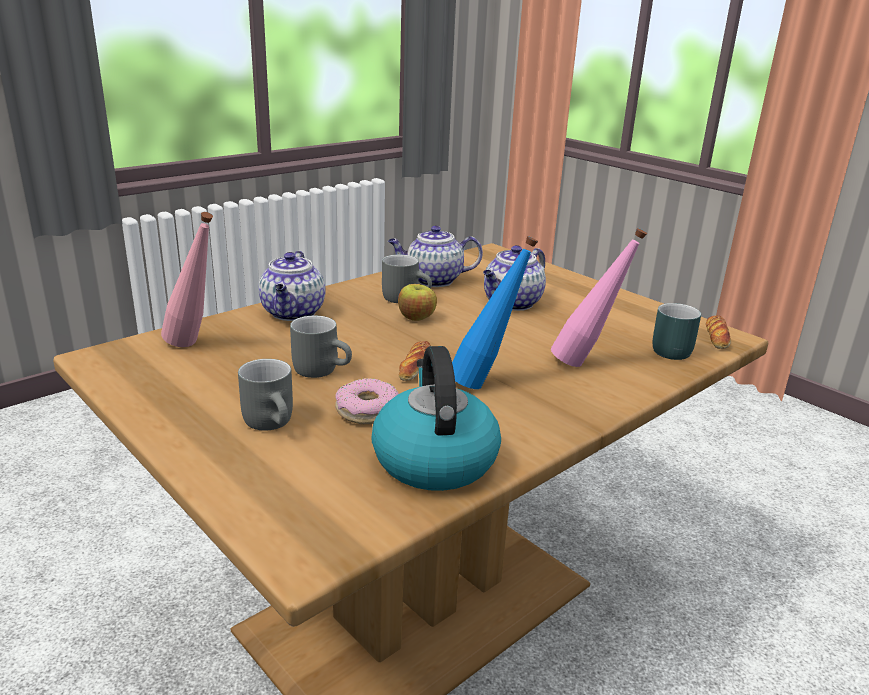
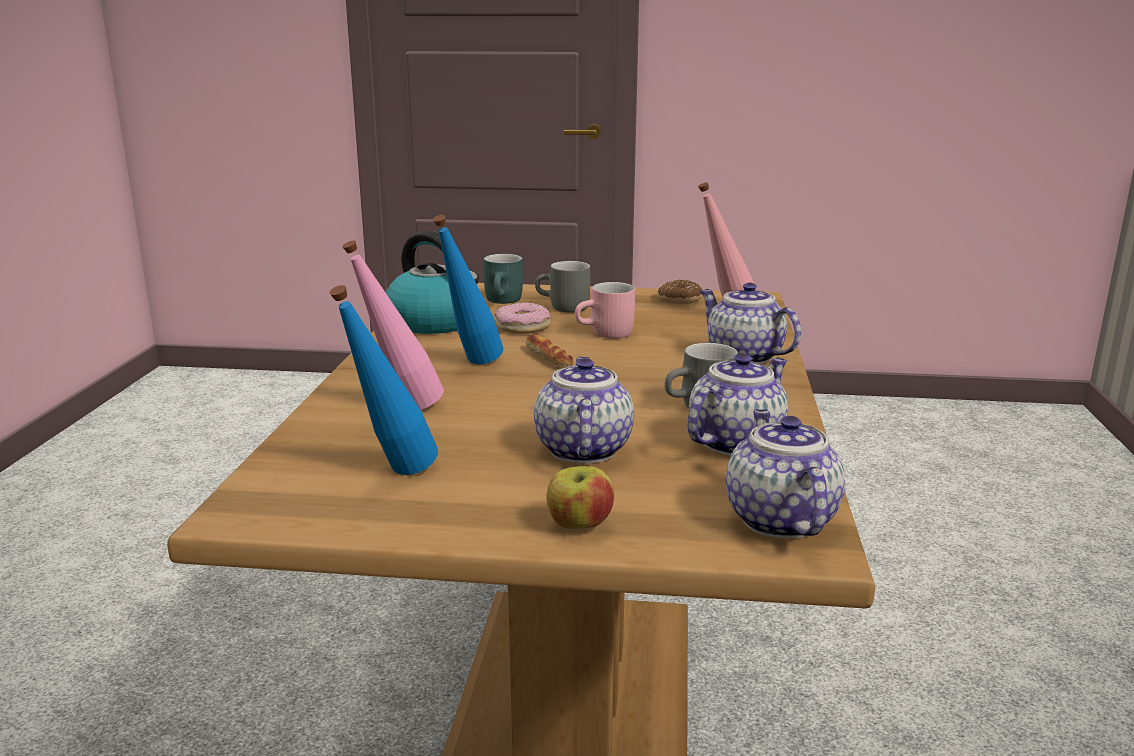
camera: 140 degrees right, 5 degrees down
(155, 383) = (679, 299): none -> donut
(323, 369) = (607, 334): grey mug -> pink mug
(416, 318) = (639, 392): apple -> apple (580, 526)
(484, 258) = (778, 519): none -> teapot
(631, 326) = (392, 476): none -> blue bottle
(672, 349) = (313, 461): turquoise mug -> turquoise mug (505, 301)
(717, 337) = (255, 506): bread -> none

